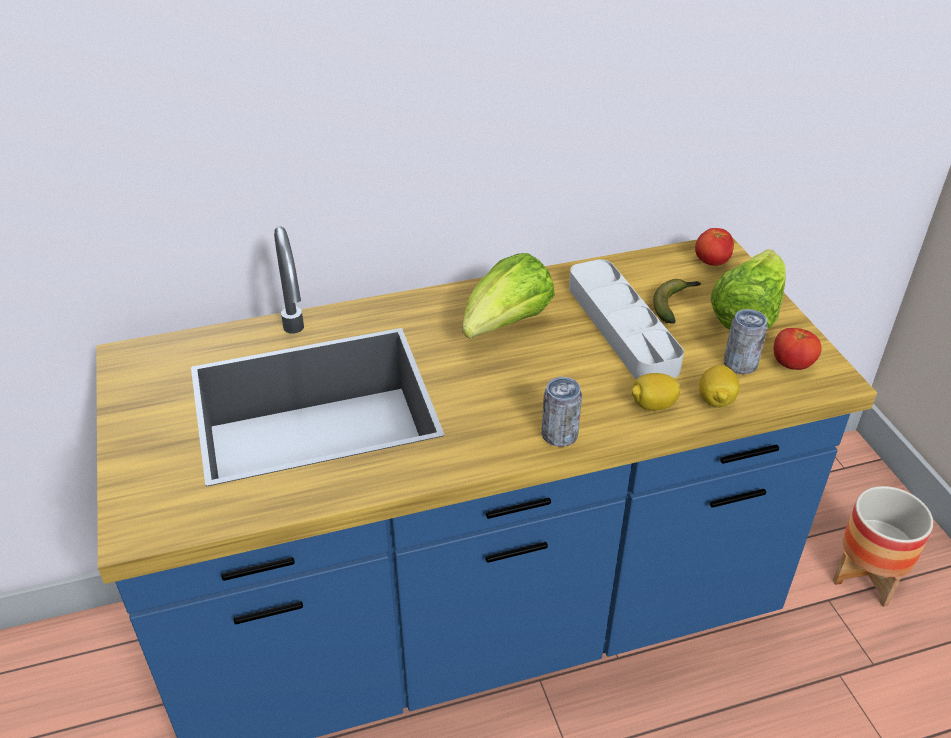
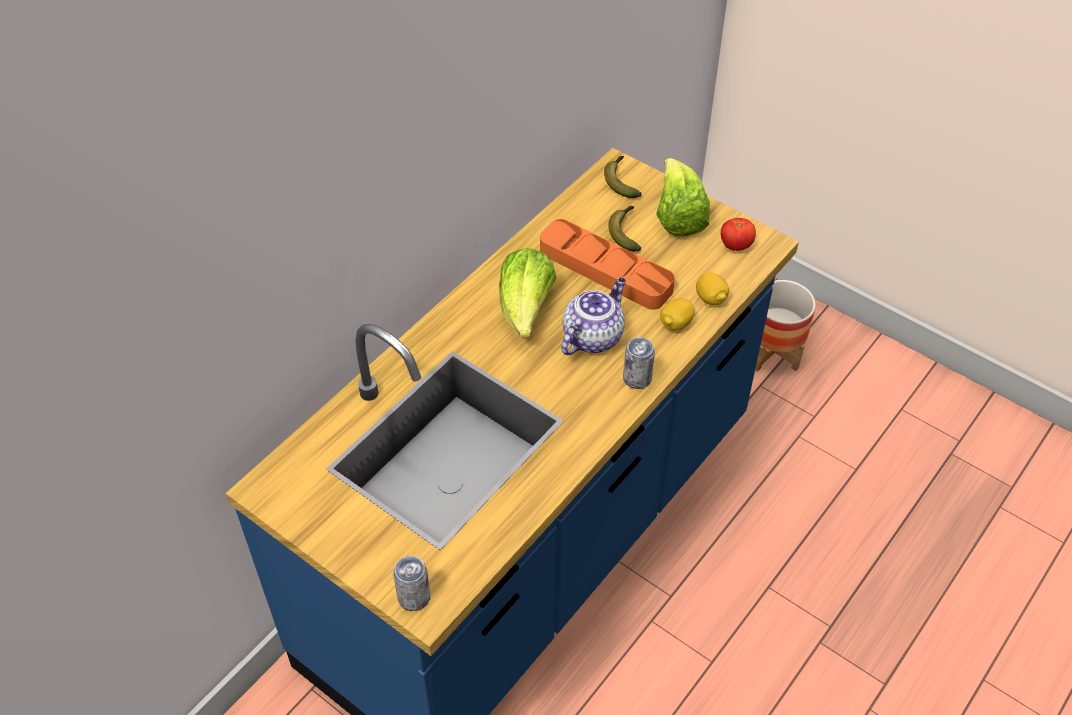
camera: 35 degrees left, 10 degrees up
(550, 376) = (592, 336): none -> teapot
(621, 326) = (605, 270): grey tray -> orange tray
(711, 262) = (621, 181): tomato -> banana
(740, 364) = (704, 262): can -> can (414, 597)

